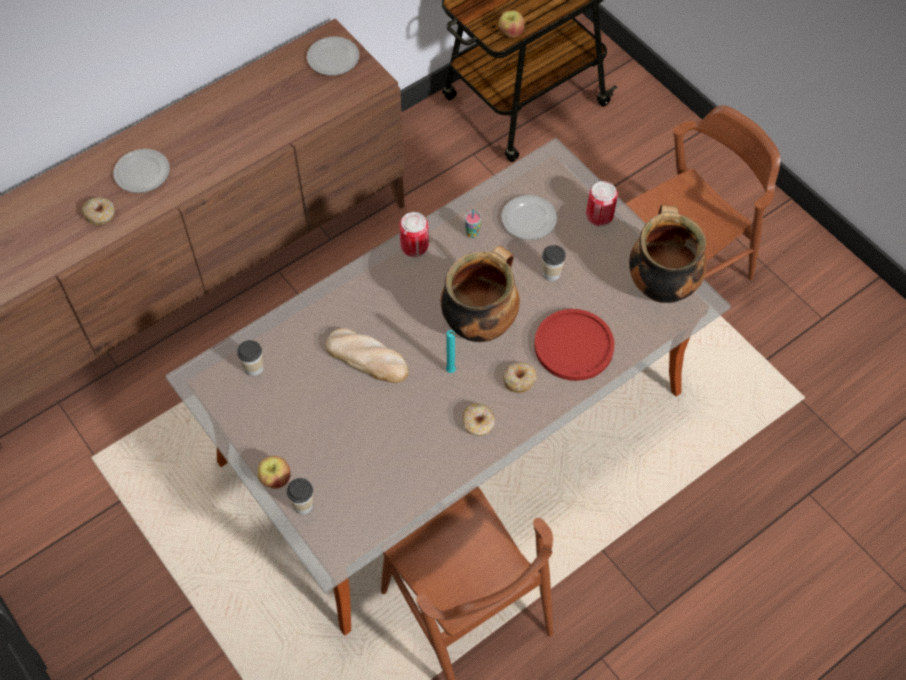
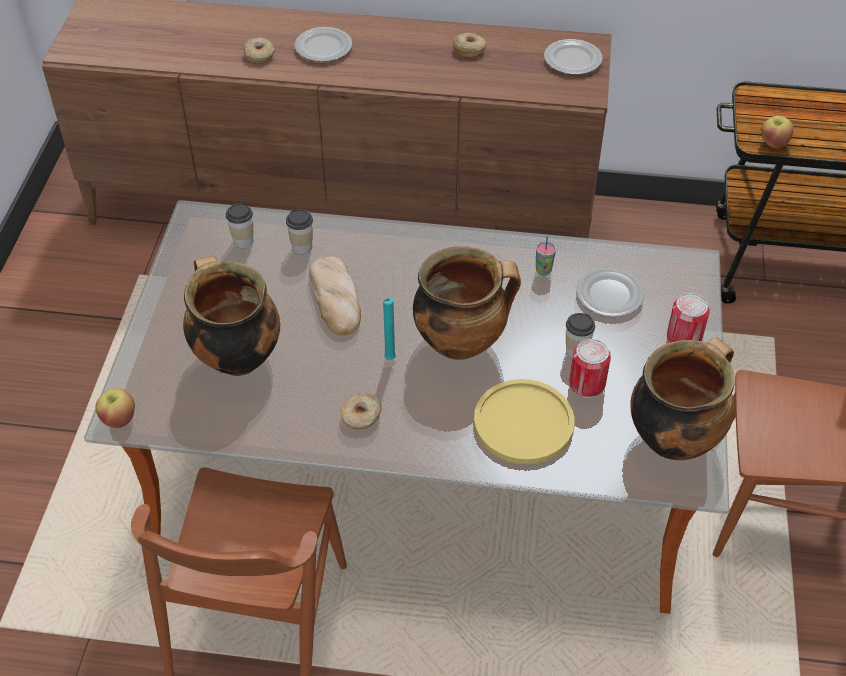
camera: 45 degrees right, 10 degrees down
(275, 479) = (156, 328): apple -> apple (118, 419)
(303, 505) = (150, 363): cup -> cup (302, 247)
(353, 452) = (236, 357): none -> cooking pot
(414, 246) = (481, 245): can -> can (587, 384)
(519, 380) = (439, 411): donut -> donut (469, 49)
(574, 346) = (523, 423): red plate -> yellow plate

